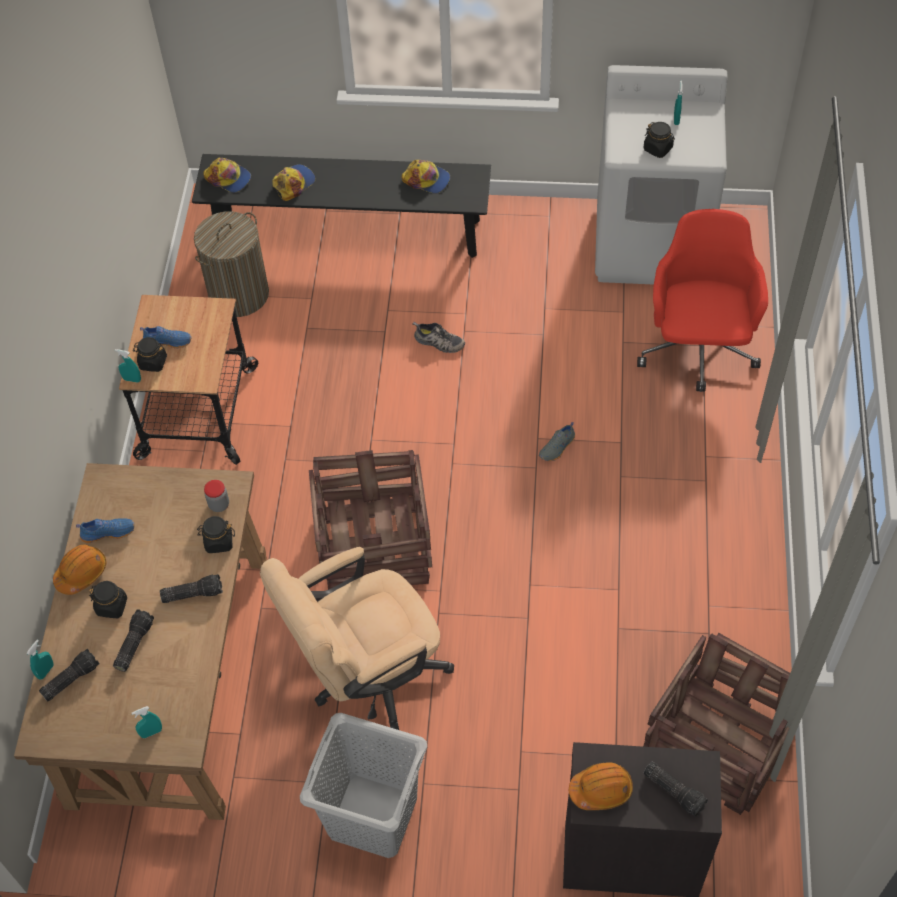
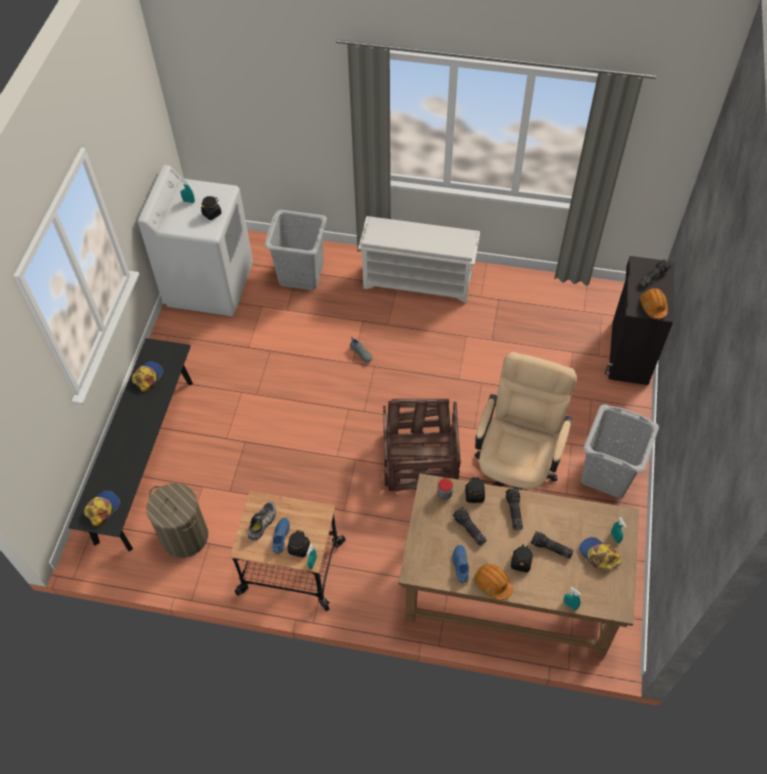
camera: 85 degrees left, 0 degrees up
(70, 678) = (576, 588): flashlight -> flashlight (468, 529)
(293, 183) = (123, 462): cap -> cap (598, 555)
(367, 675) = (514, 470): beige office chair -> beige office chair turned 135 degrees counterclockwise
(438, 342) = (262, 410): shoe -> shoe (263, 523)
(698, 349) = (301, 274): red office chair -> grey laundry basket
(720, 744) = (565, 304): crate -> none
(721, 511) = (418, 281): none -> white shoe rack

